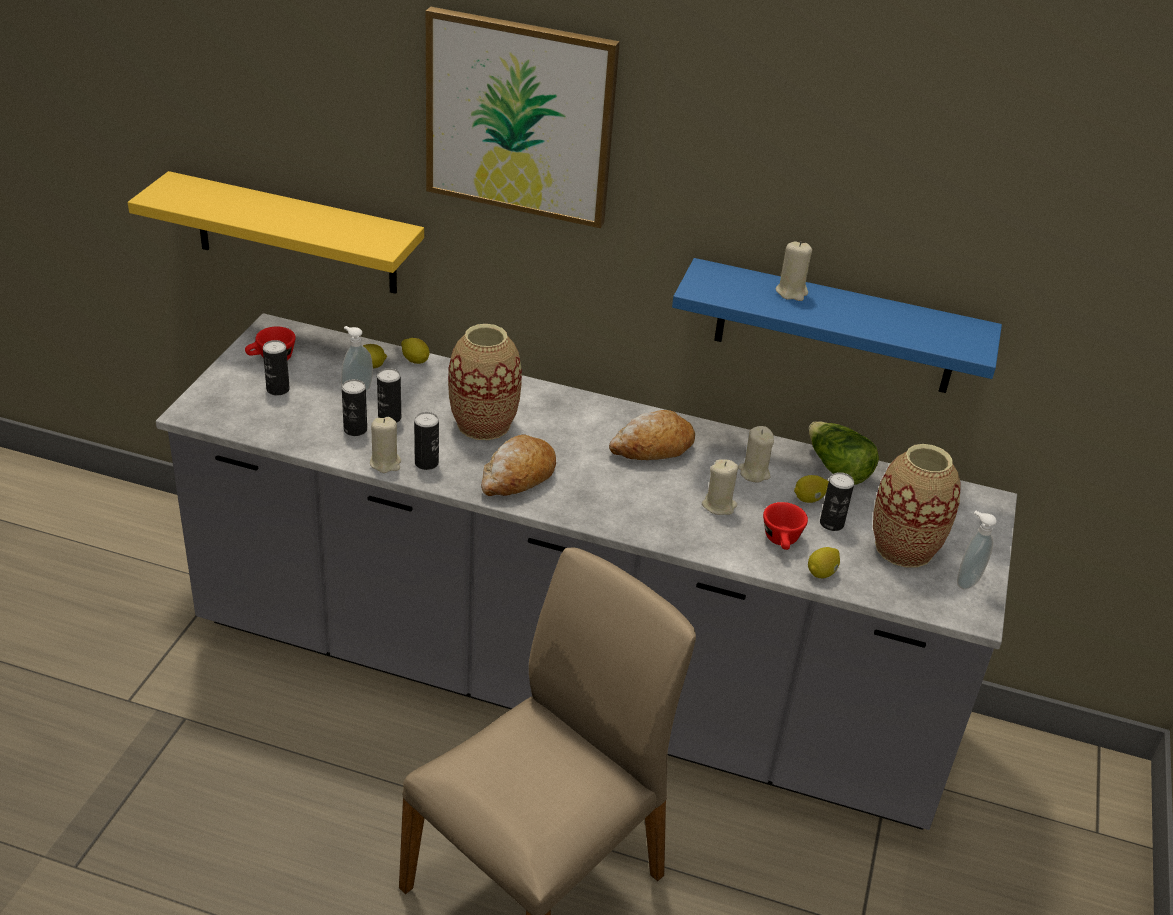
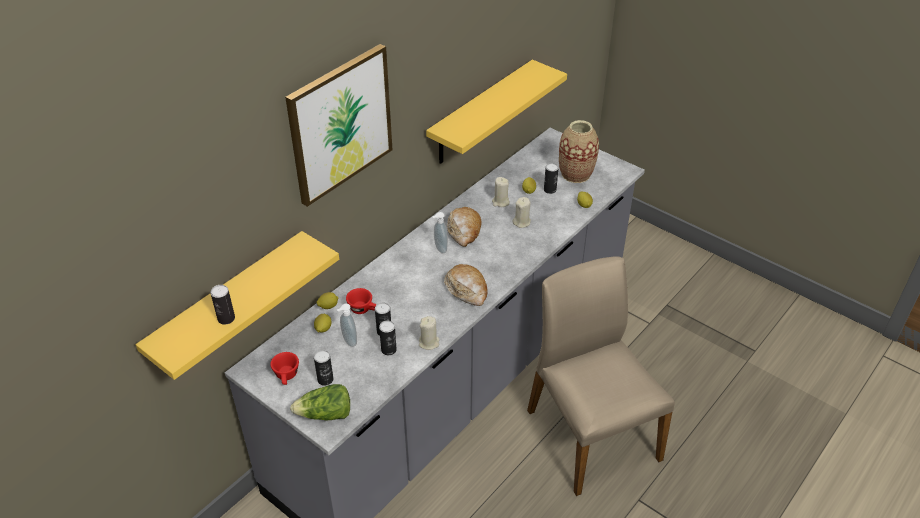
camera: 65 degrees left, 5 degrees up
(426, 463) = (437, 325): can -> can (226, 318)
(483, 424) = (410, 292): vase -> none
(782, 542) = (557, 210): red cup -> red cup (364, 309)
(791, 292) = (477, 109): beige candle -> none
(836, 328) = (481, 113): blue shelf -> yellow shelf
(837, 468) = (509, 174): lettuce -> lettuce (325, 414)
(966, 580) = (604, 164): soap dispenser -> soap dispenser (439, 249)

